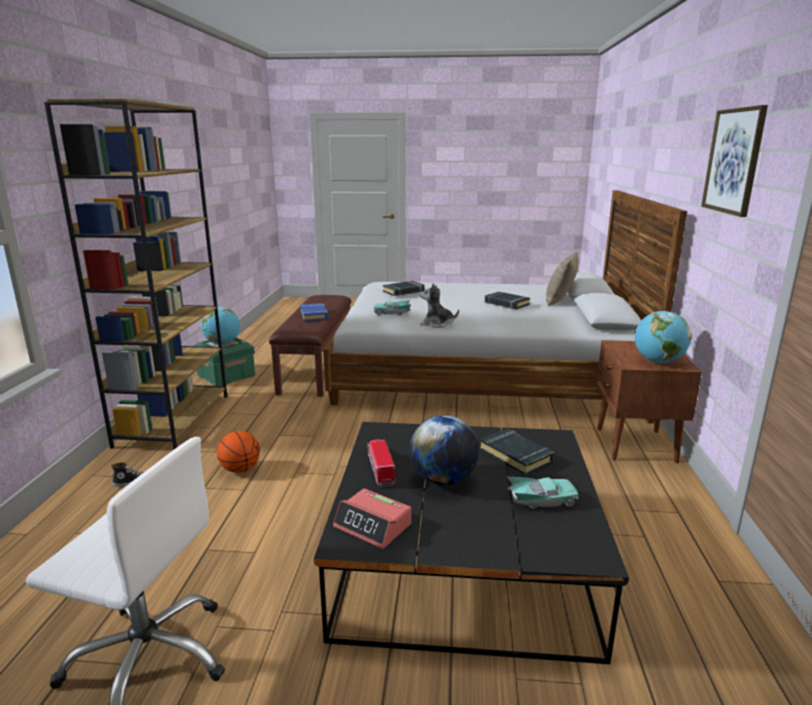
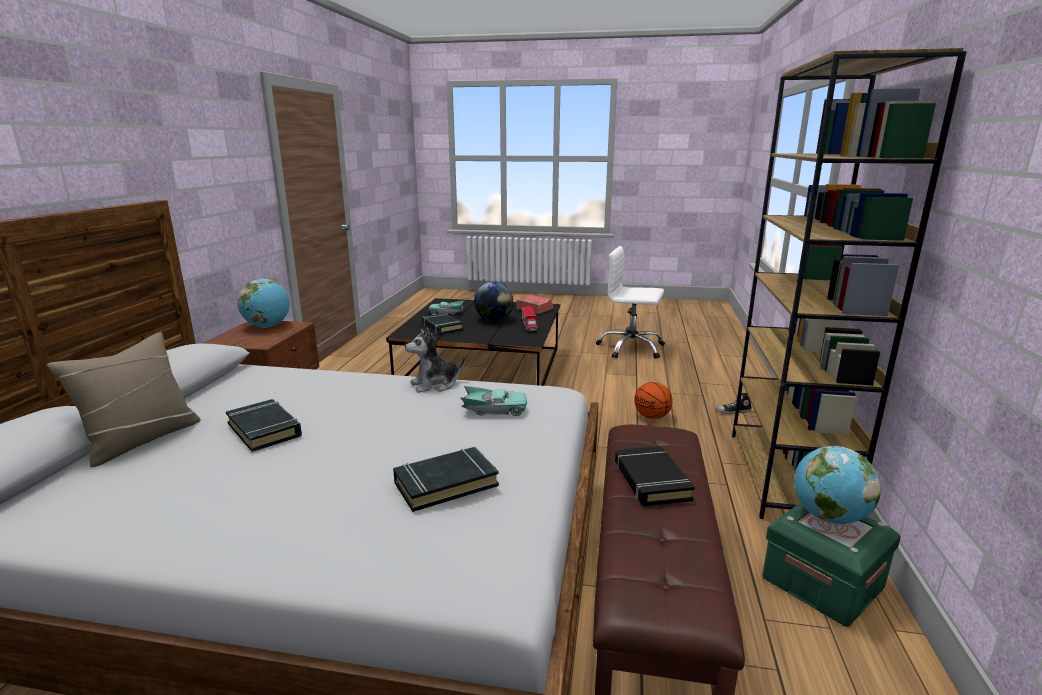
camera: 175 degrees left, 0 degrees up
(314, 315) = (651, 481): blue book -> black book
(436, 324) = (435, 384): plush toy -> plush toy turned 135 degrees clockwise
(734, 161) = (200, 138): picture -> none

